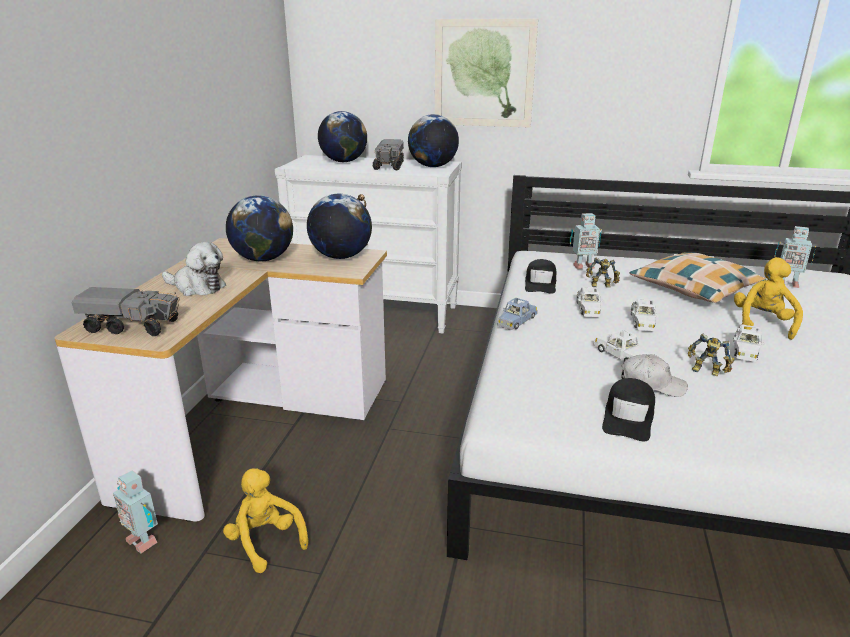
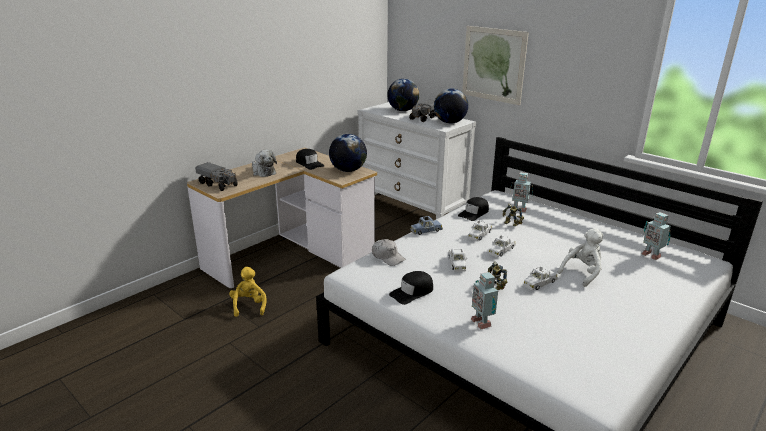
camera: 30 degrees right, 0 degrees up
(143, 540) = (204, 288): toy robot -> toy robot (482, 322)
(263, 259) = (309, 163): globe -> black cap
(651, 384) = (450, 282): white cap -> white cap (388, 257)
(694, 288) = (575, 241): pillow -> none
(762, 324) = (582, 273): yellow plush toy -> white plush toy

